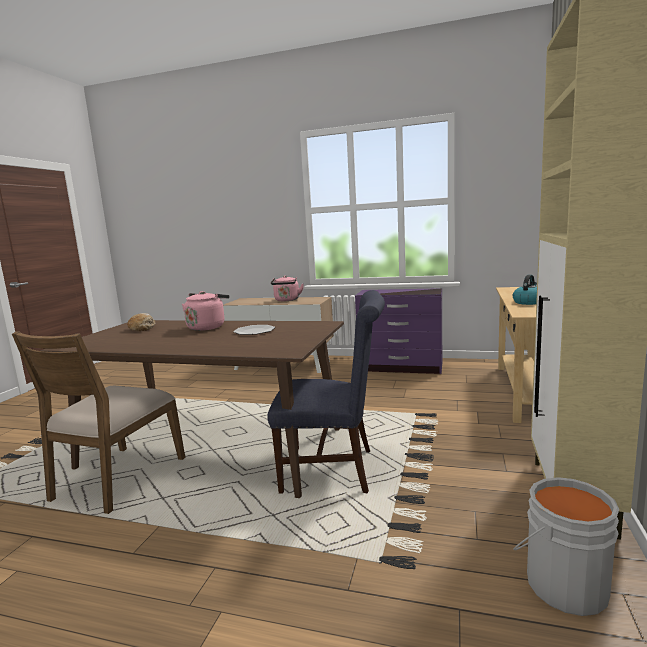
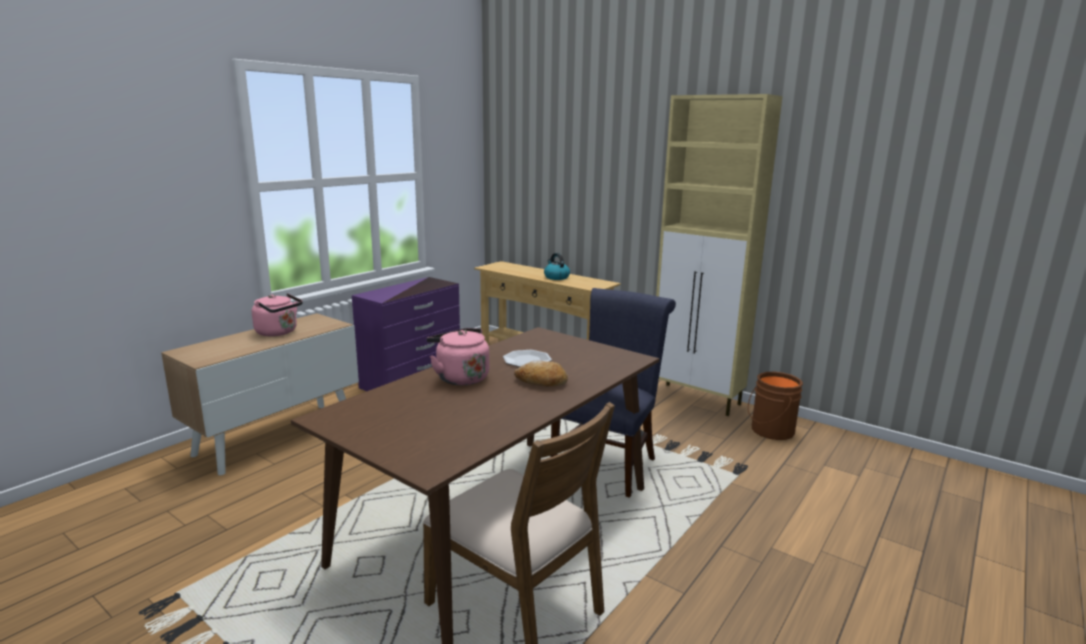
camera: 70 degrees left, 5 degrees up
(142, 328) = (387, 413): bread -> bread (541, 382)
(562, 583) = (770, 430): grey bucket -> brown bucket

